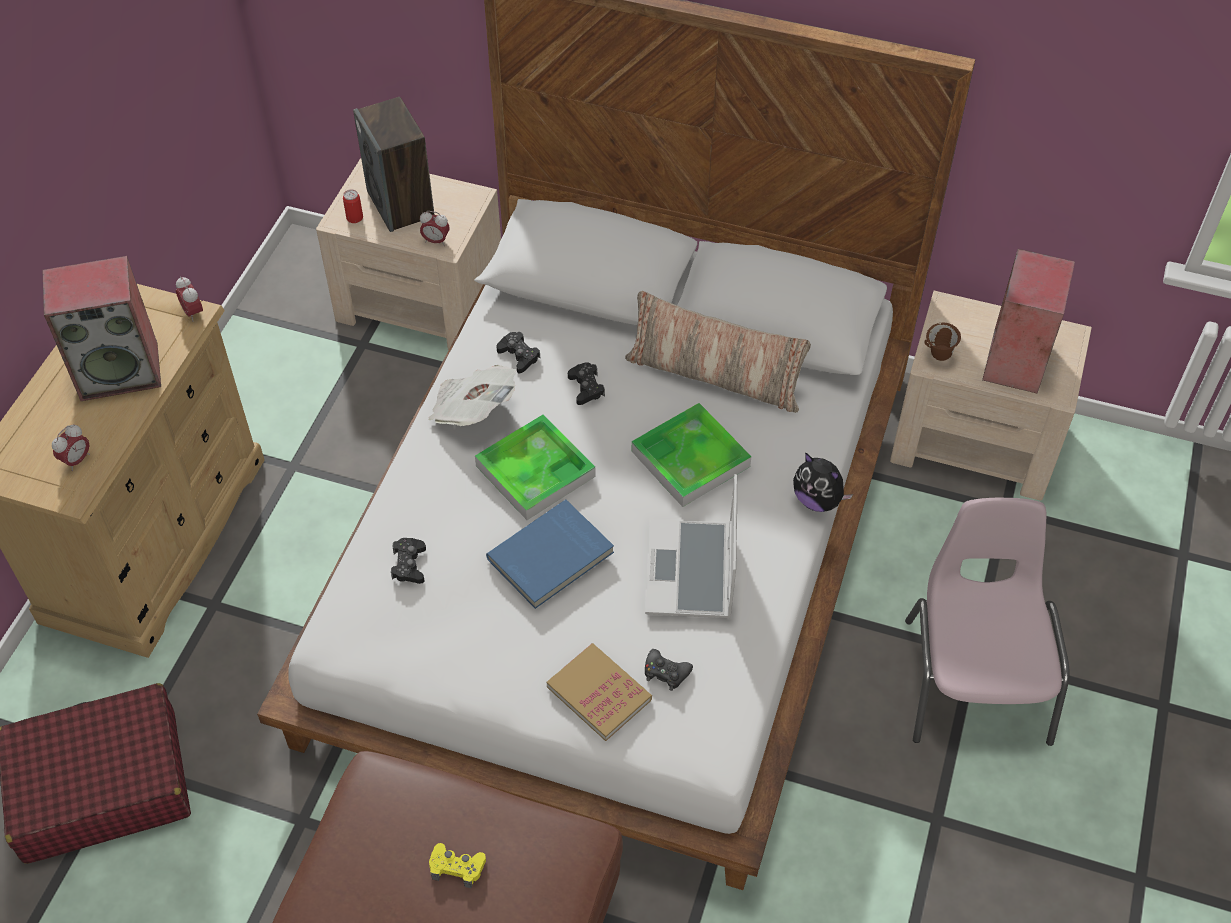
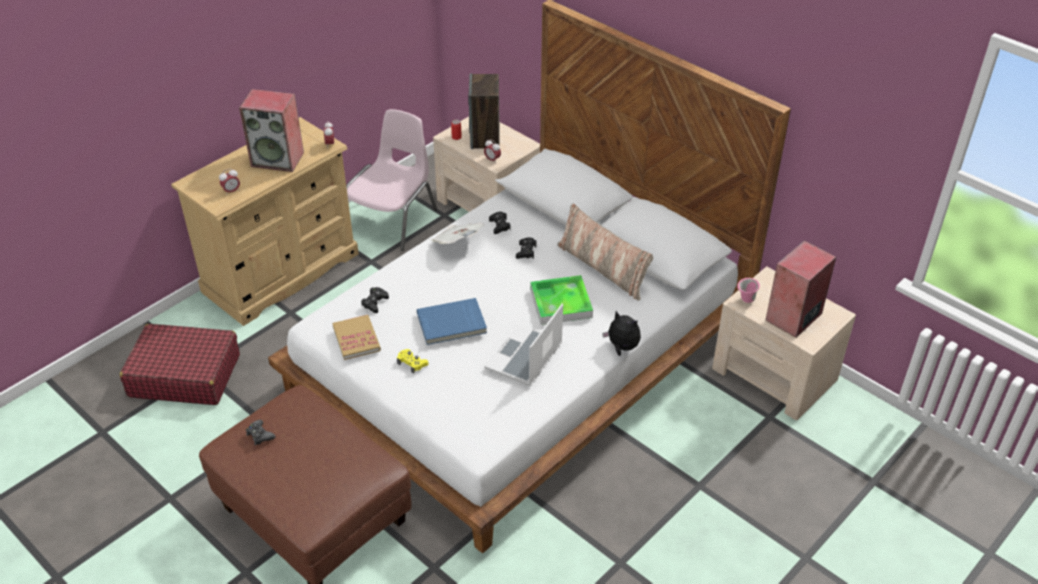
camera: 25 degrees right, 10 degrees down
(457, 867) = (310, 452): yellow game controller -> yellow game controller (412, 363)
(535, 471) = (470, 281): tray -> none
(599, 693) = (434, 397): book -> book (356, 339)
(666, 673) = (477, 400): black game controller -> black game controller (260, 435)
(818, 500) = (622, 347): plush toy -> plush toy turned 150 degrees clockwise
(938, 357) = (745, 300): brown mug -> pink mug
(975, 678) = (692, 498): pink chair -> pink chair (392, 219)

